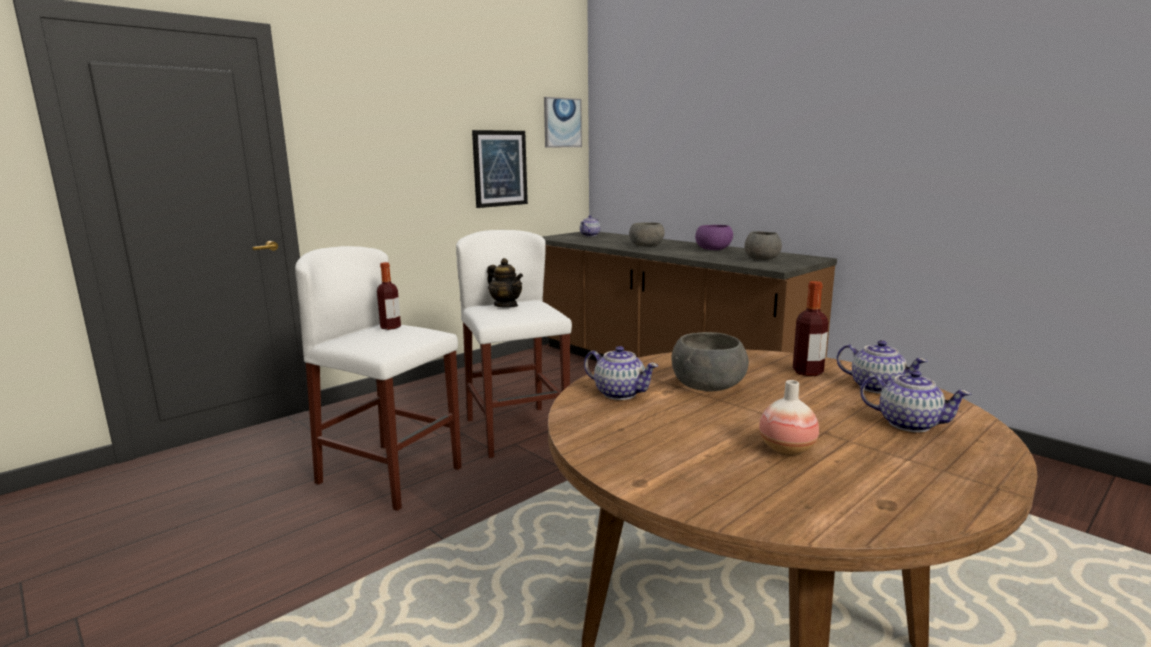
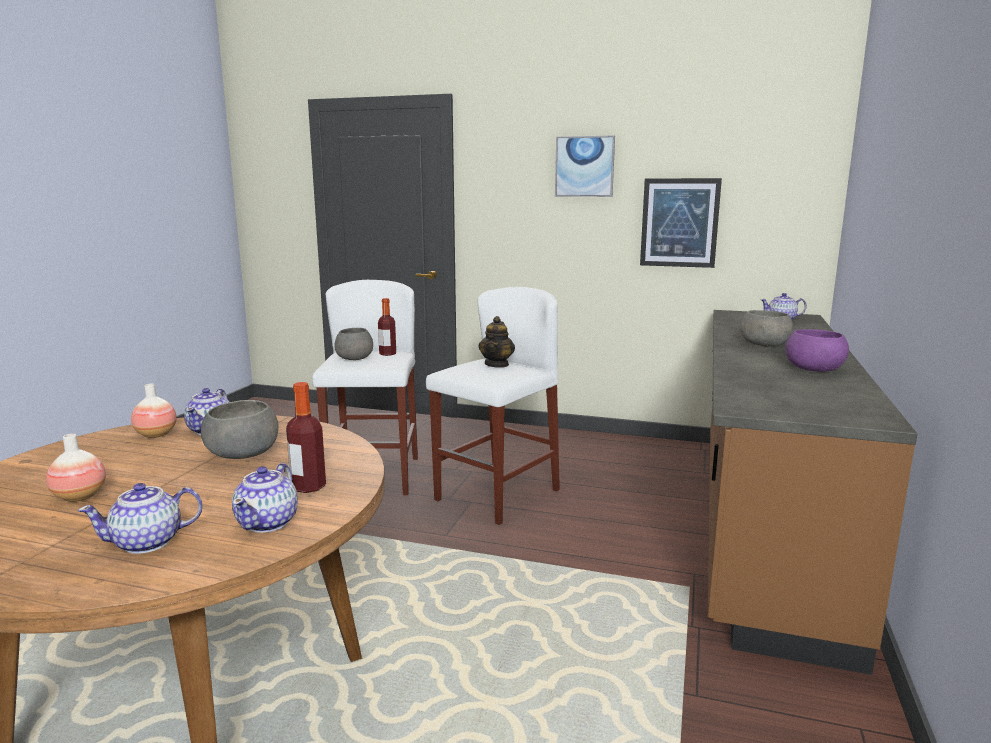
camera: 60 degrees right, 0 degrees up
(562, 122) = (793, 166): picture -> picture (584, 166)
(608, 416) = (156, 434): none -> vase
(761, 258) = (796, 395): grey bowl -> grey bowl (355, 358)
(908, 423) = (148, 542): teapot -> teapot turned 60 degrees clockwise

